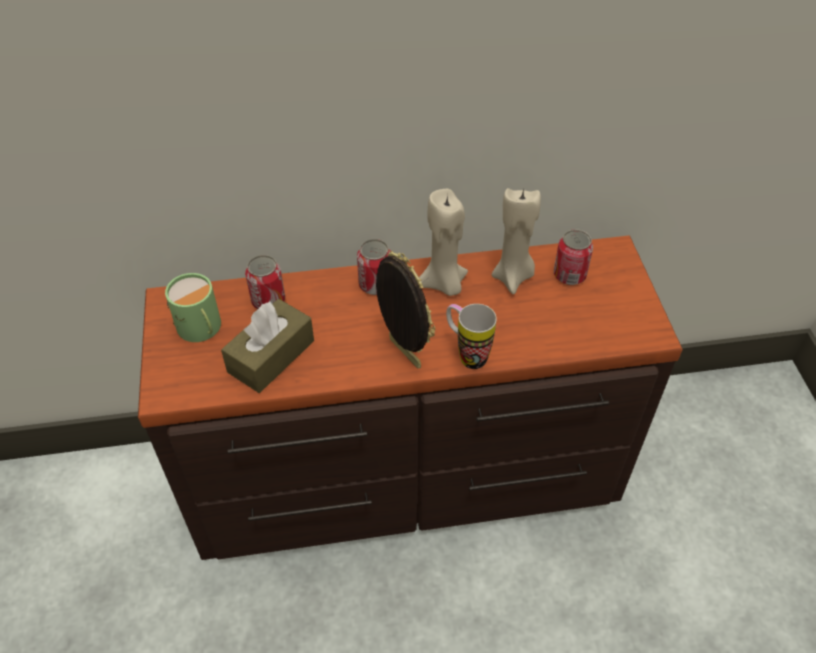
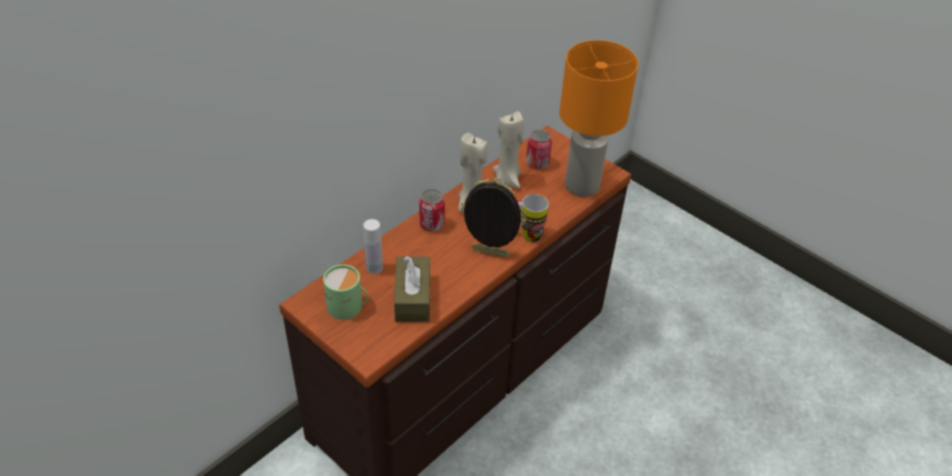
camera: 40 degrees left, 5 degrees down
(268, 301) = (374, 268): can -> white bottle
(600, 330) = (582, 185): none -> orange table lamp

